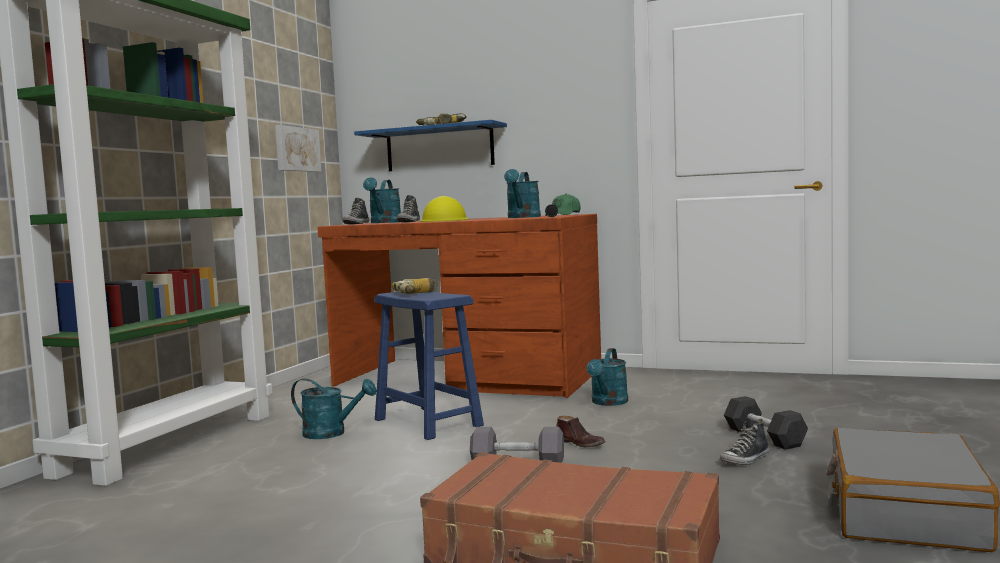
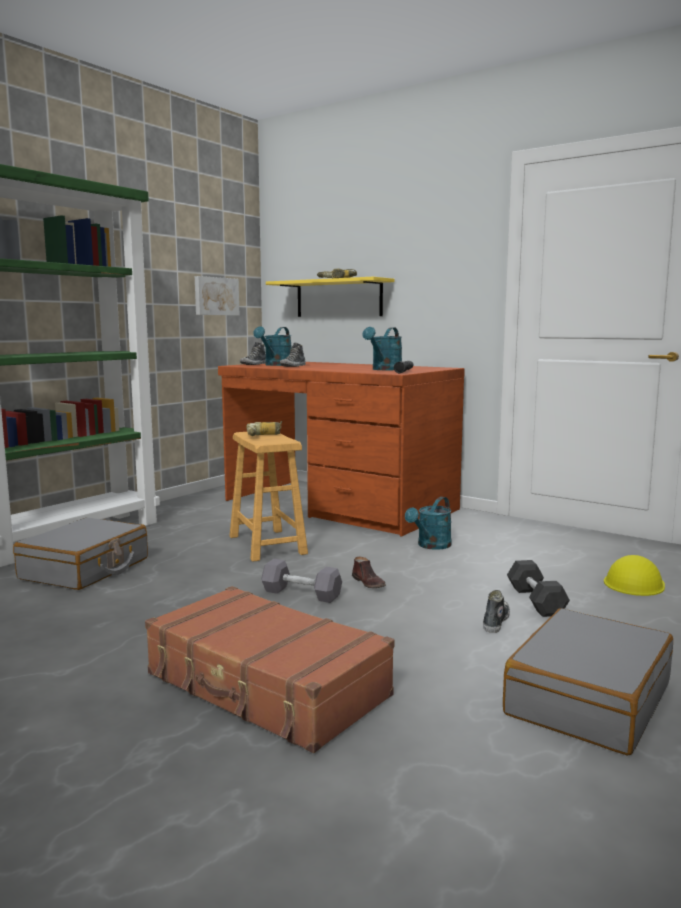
camera: 15 degrees right, 5 degrees up
(227, 473) = (85, 569): none -> grey suitcase
(332, 433) = (187, 545): turquoise watering can -> none
(427, 422) = (267, 545): blue stool -> brown stool
(439, 148) = (338, 298): blue shelf -> yellow shelf
(445, 220) = (321, 367): yellow hard hat -> yellow hard hat (634, 583)
(563, 215) = (431, 367): green cap -> none
(745, 460) = (495, 621): shoe -> shoe turned 135 degrees clockwise

